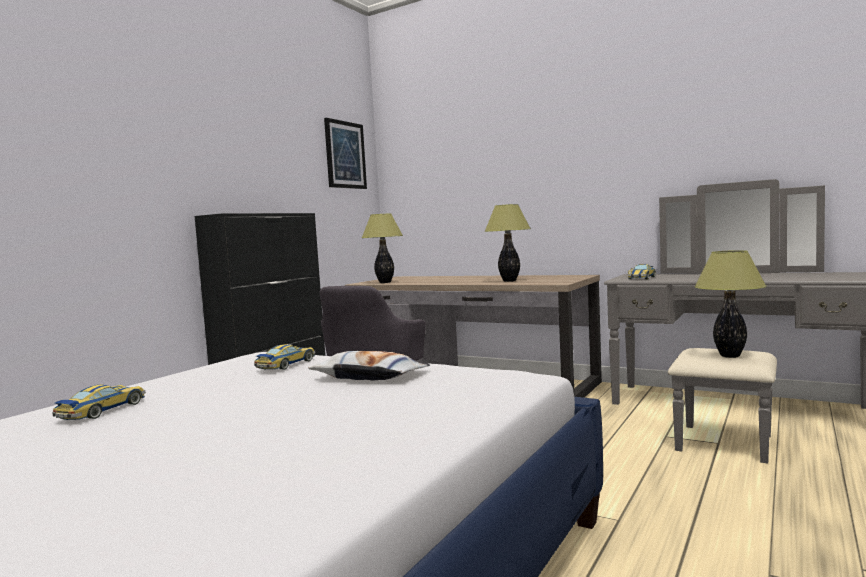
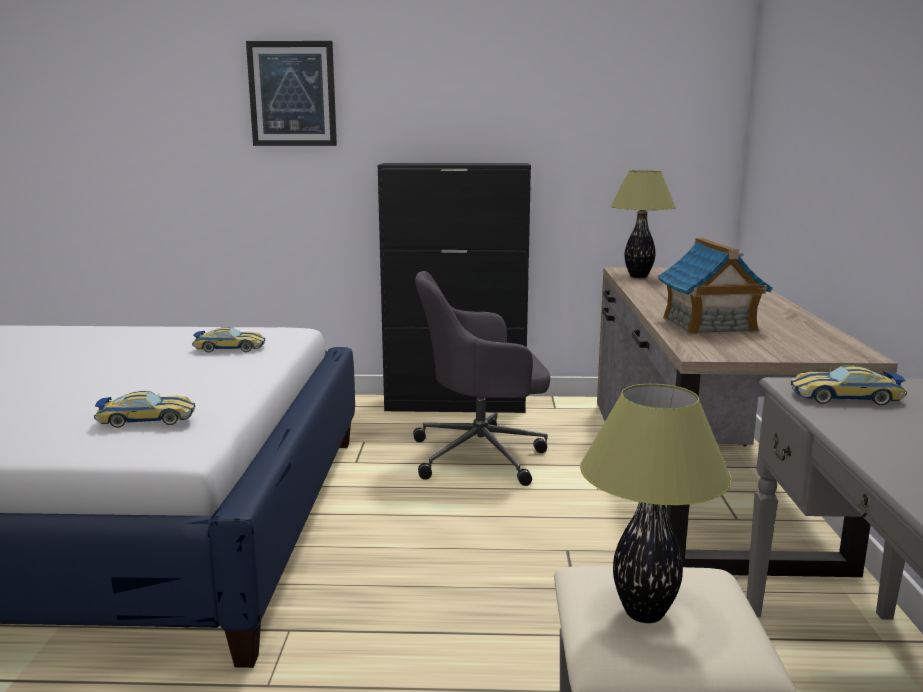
camera: 60 degrees right, 10 degrees up
(102, 410) = (74, 340): toy car -> toy car (146, 419)
(345, 155) = (666, 68): picture -> picture (292, 94)
(370, 376) = (177, 385): pillow -> none
(509, 281) = (709, 325): table lamp -> toy house

